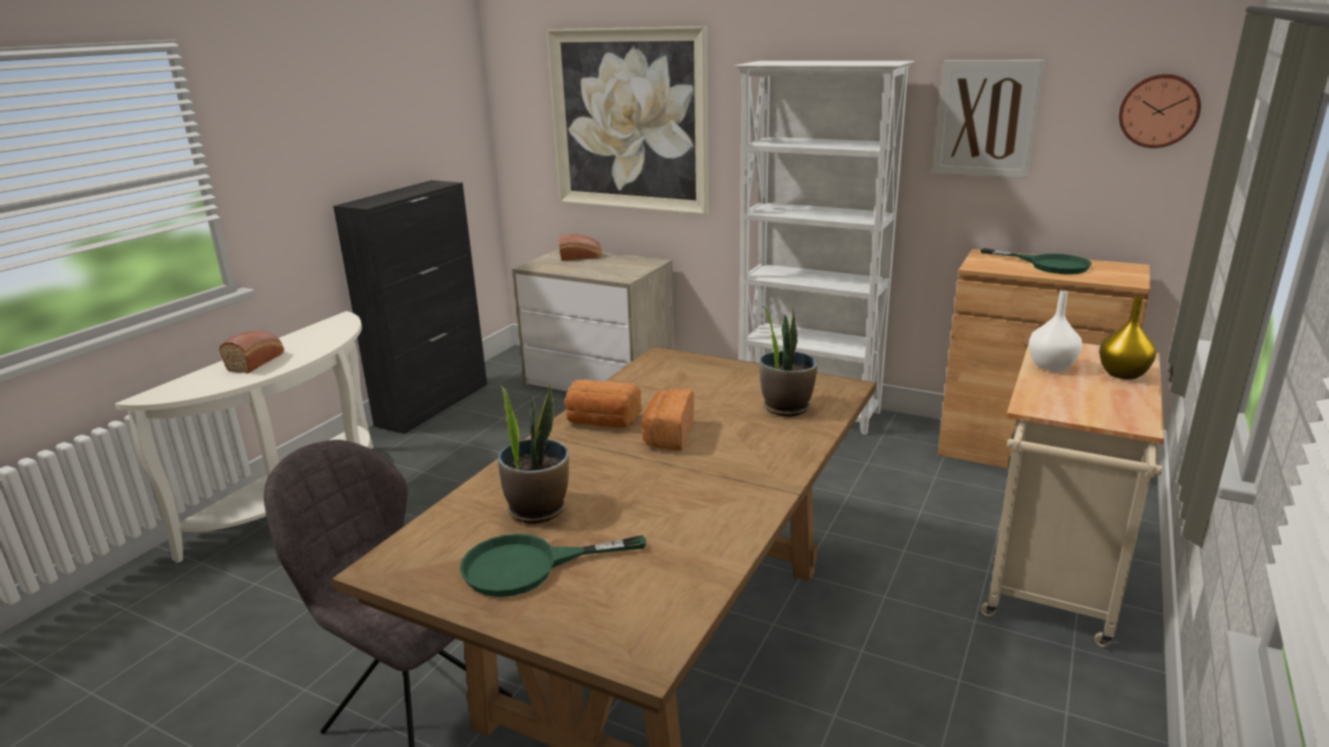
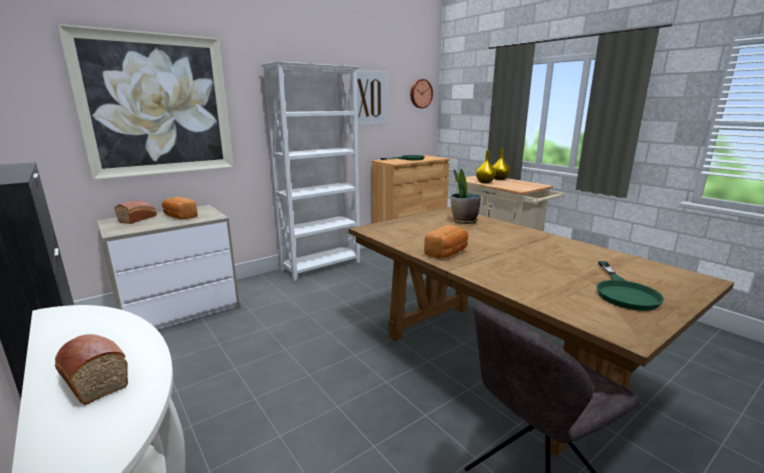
camera: 65 degrees left, 5 degrees down
(537, 509) = (555, 282): potted plant -> none
(668, 436) = (478, 243): bread -> bread (179, 217)
(1052, 366) = (485, 182): white vase -> yellow vase

